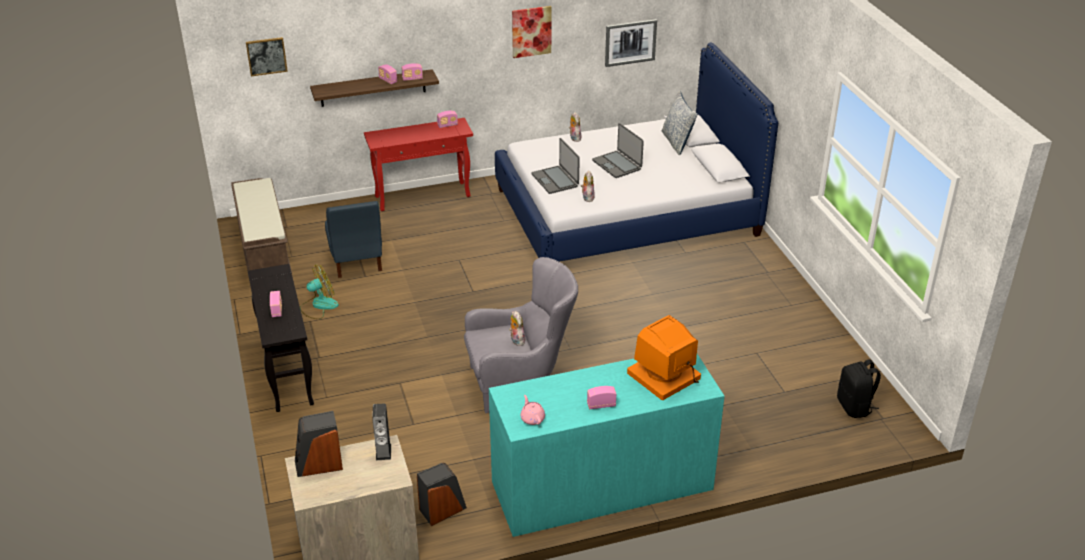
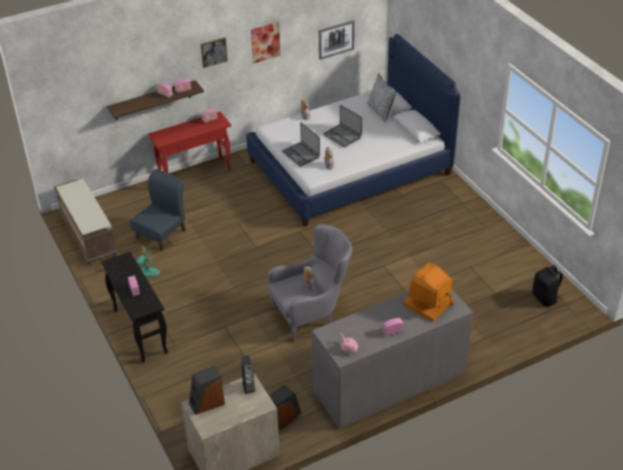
camera: 10 degrees left, 5 degrees up
(266, 56) = (73, 89): picture -> picture (213, 52)
(356, 261) = (161, 234): blue chair -> blue chair turned 120 degrees counterclockwise
(601, 485) = (389, 382): turquoise dresser -> grey dresser

